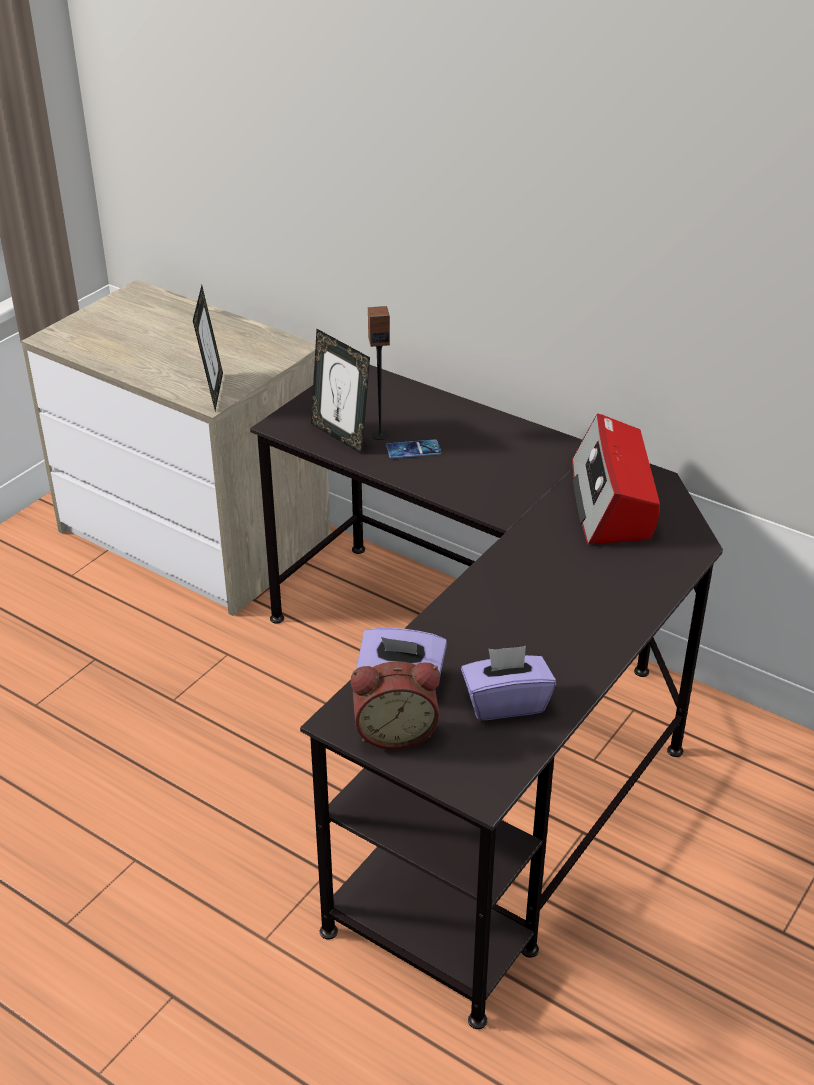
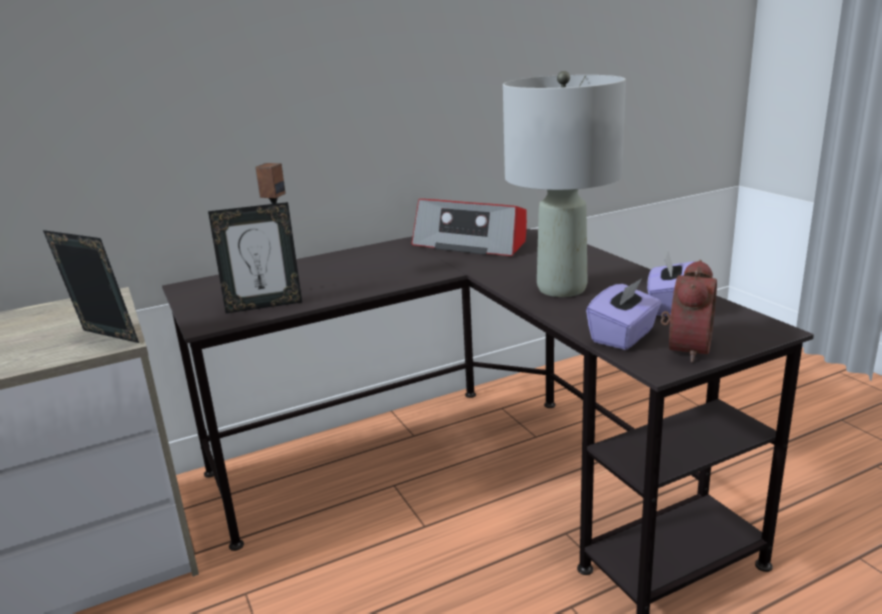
camera: 60 degrees left, 15 degrees down
(413, 449) = (325, 285): phone -> none
(509, 610) = (562, 288): none -> grey table lamp

